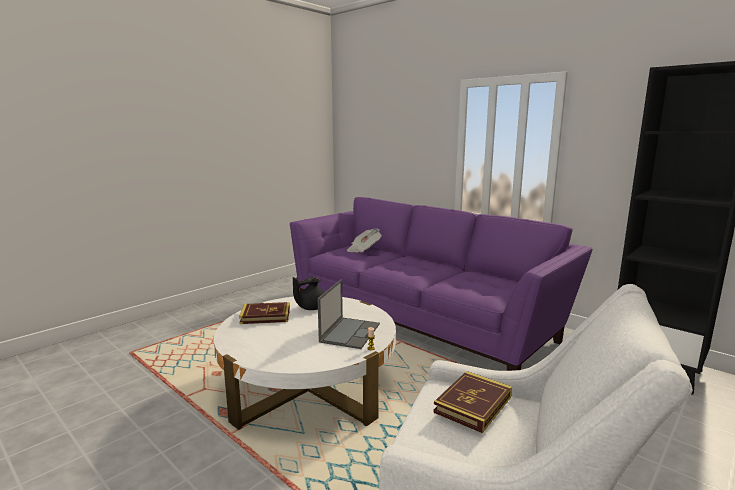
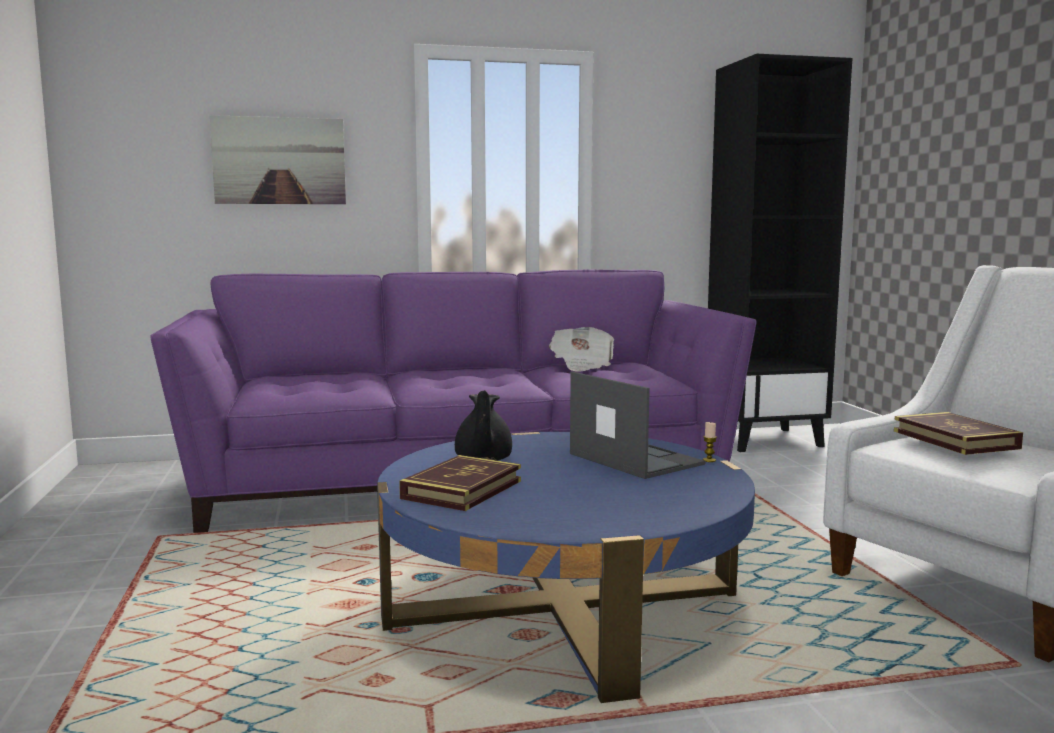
camera: 55 degrees left, 5 degrees down
(309, 386) = (563, 607): white coffee table -> blue coffee table
(363, 250) = (313, 377): newspaper -> newspaper (581, 366)
(401, 144) = (279, 161): none -> picture

